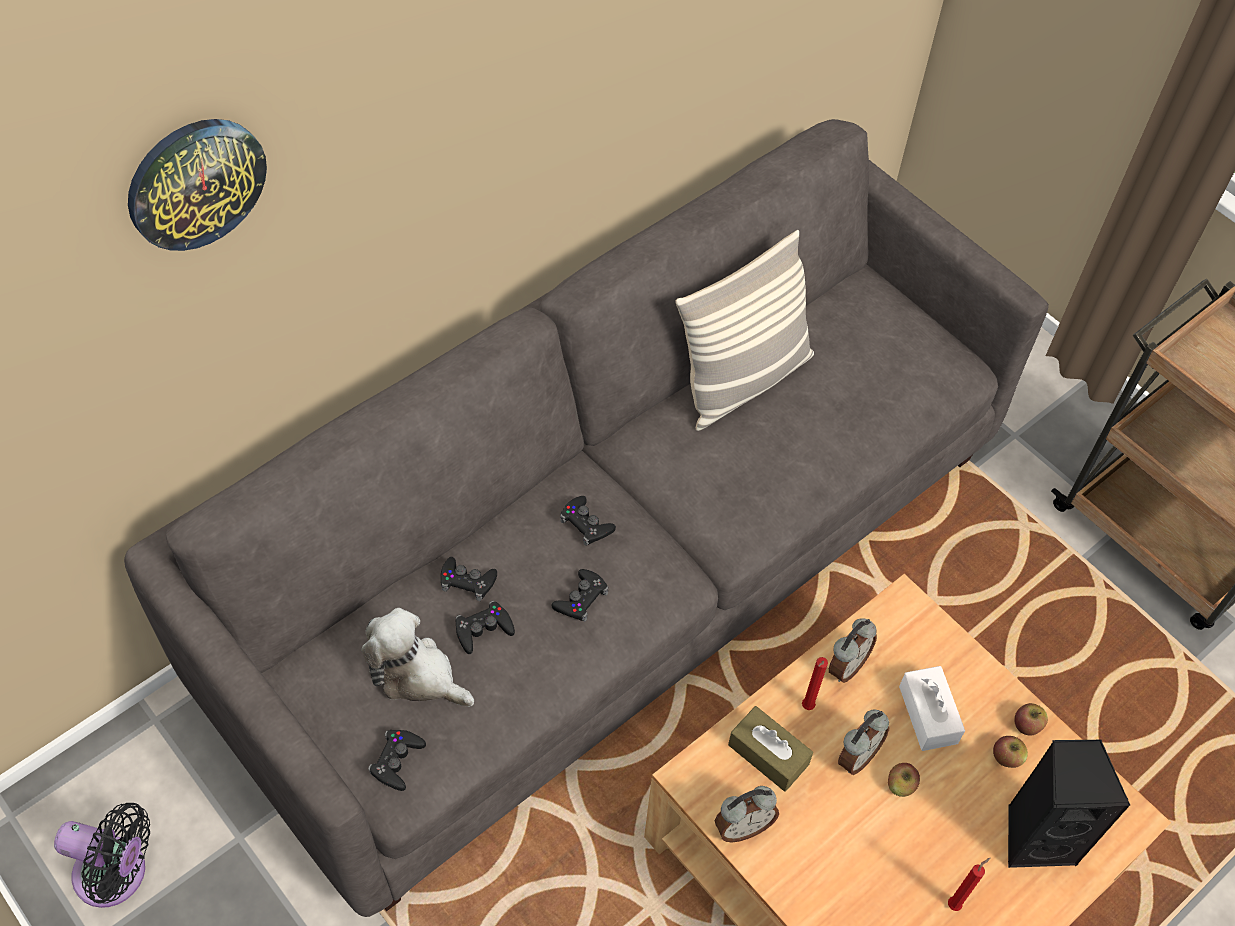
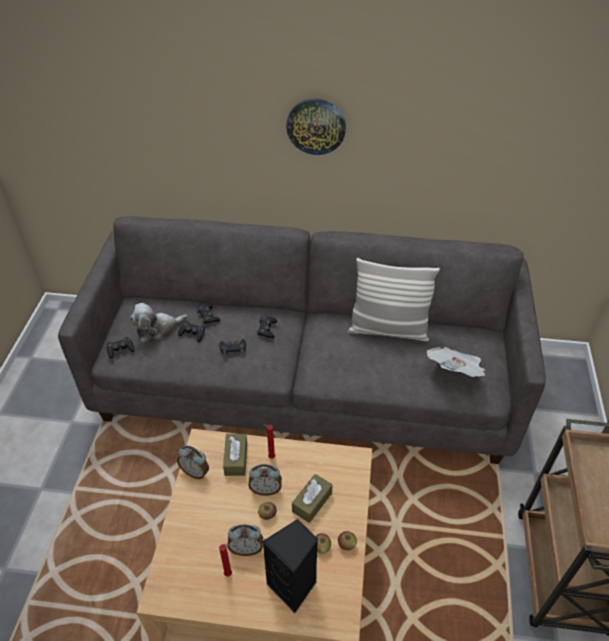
camera: 50 degrees right, 10 degrees down
(117, 875) = (59, 346): black fan -> none
(196, 183) = (169, 75): wall clock -> wall clock (316, 126)
(416, 674) = (158, 330): plush toy -> plush toy turned 105 degrees counterclockwise
(846, 665) = (304, 457): alarm clock -> alarm clock (246, 549)
(895, 372) = (455, 371): none -> newspaper
(928, 714) = (312, 502): white tissue box -> brown tissue box

